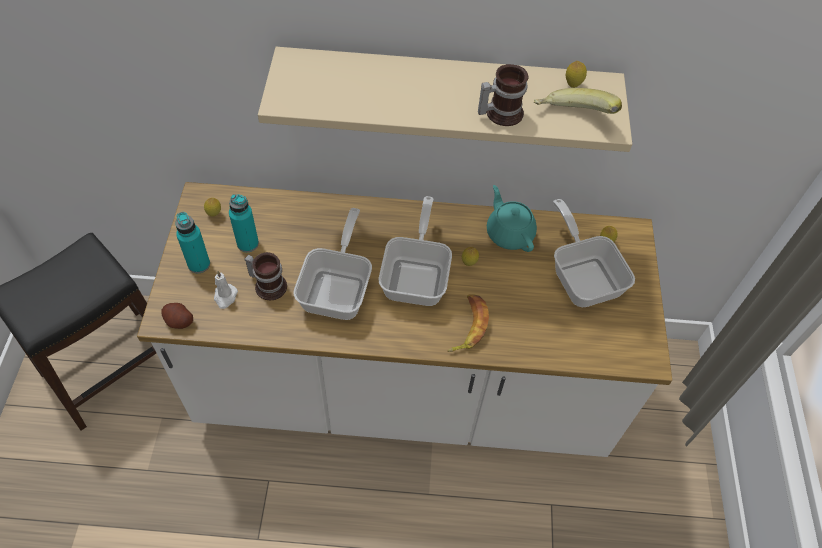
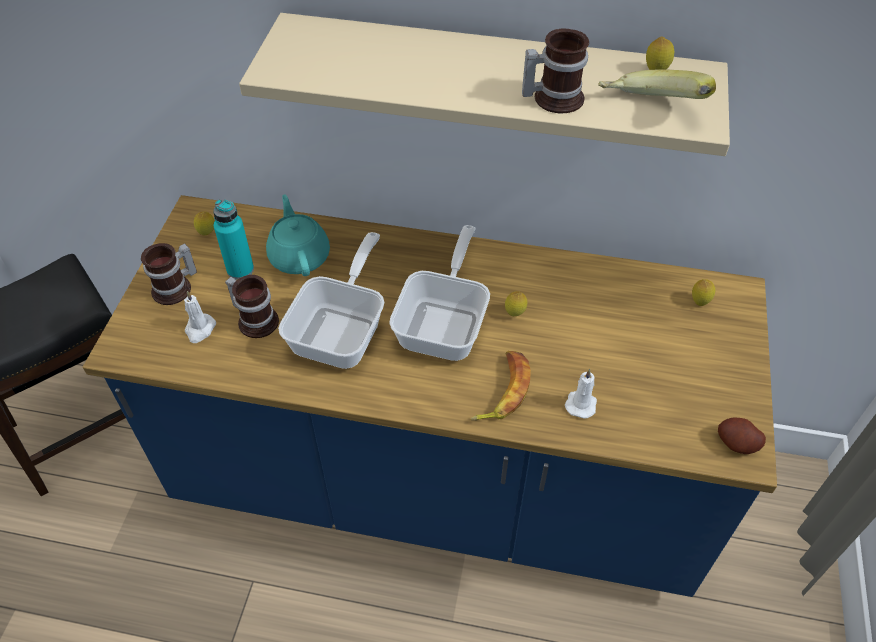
camera: 10 degrees right, 5 degrees down
(179, 321) = (137, 353): potato -> potato (737, 443)
(199, 264) = (176, 289): turquoise bottle -> mug
(403, 387) = (438, 483): white counter -> blue counter
(509, 233) = (572, 282): turquoise teapot -> turquoise teapot (300, 256)
(527, 330) = (581, 403): none -> white candle
(583, 275) = (665, 340): frying pan -> none

